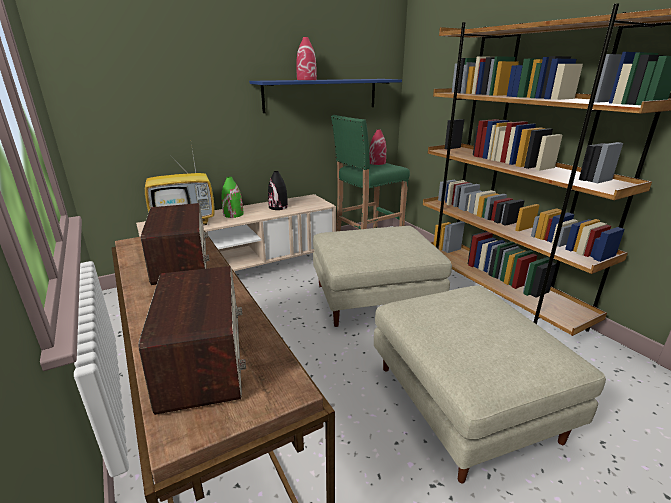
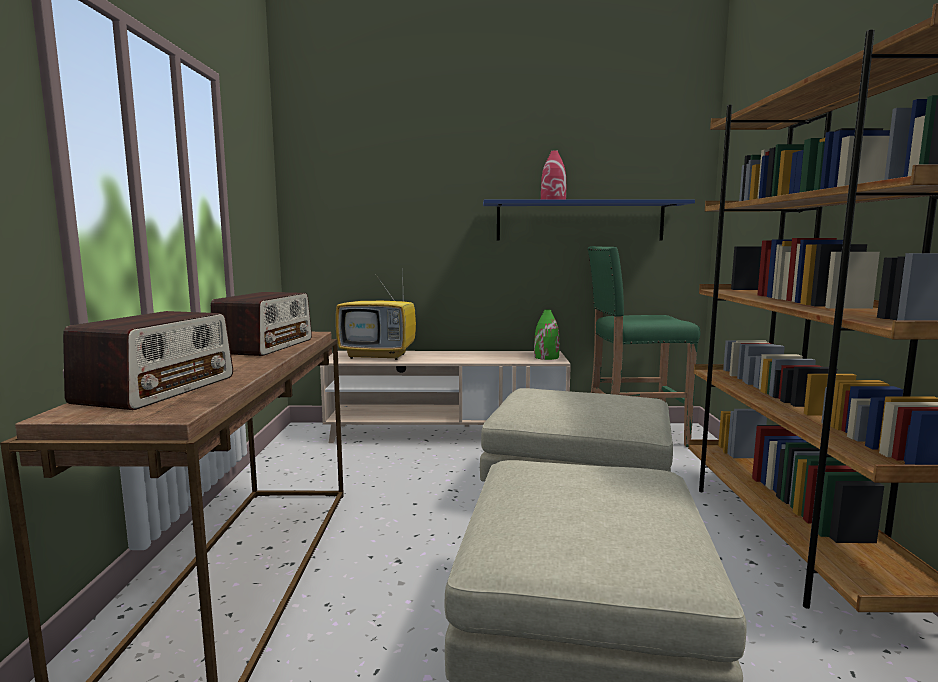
camera: 30 degrees right, 15 degrees down
(233, 214) = (436, 356): green vase -> green vase (546, 357)
(278, 207) = (496, 356): black vase -> none
(377, 163) = (657, 316): red vase -> none

